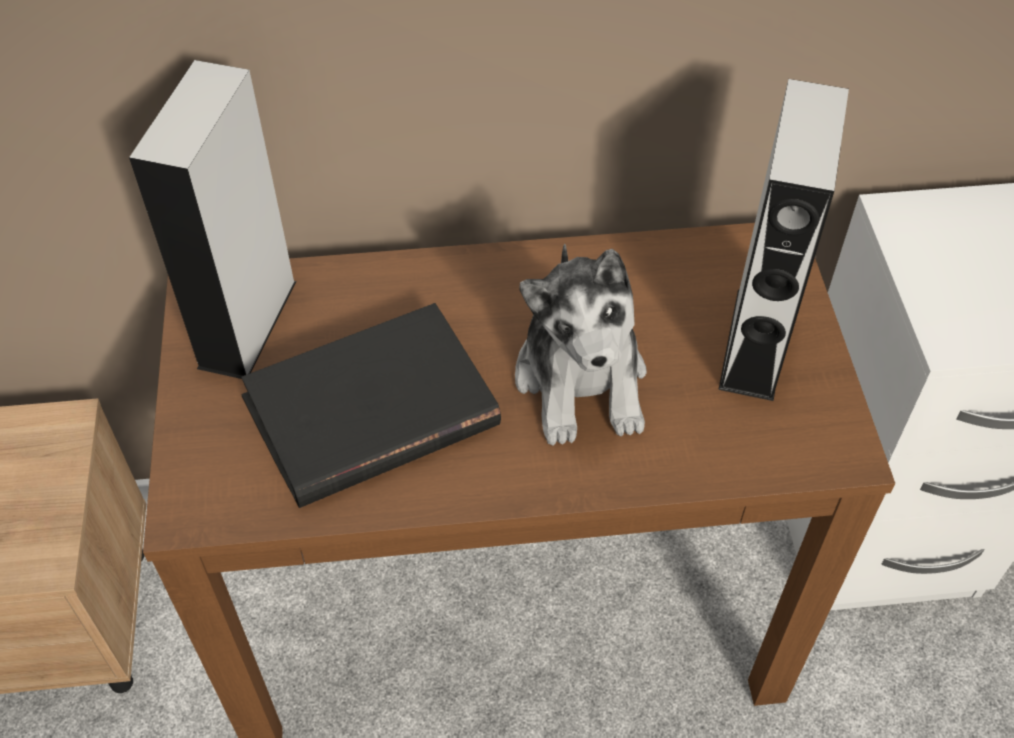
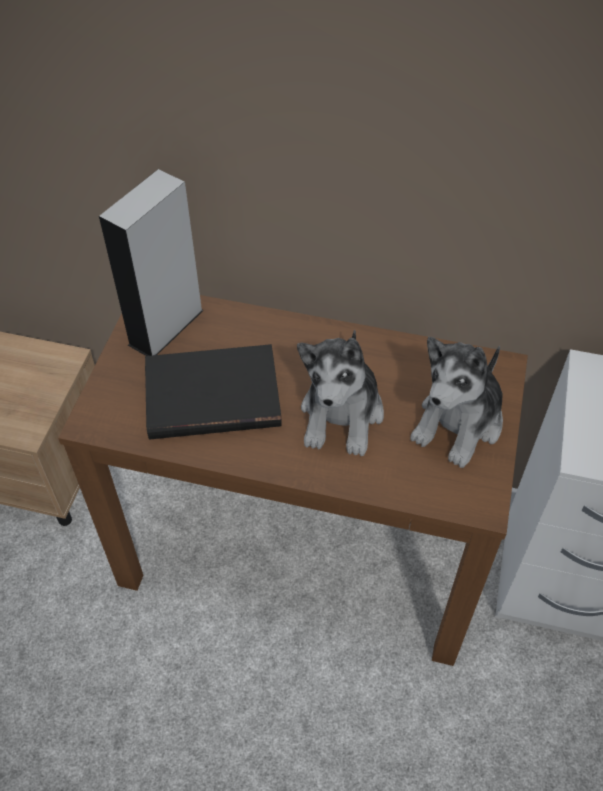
camera: 20 degrees right, 0 degrees up
(755, 343) = (459, 423): grey speaker -> plush toy

